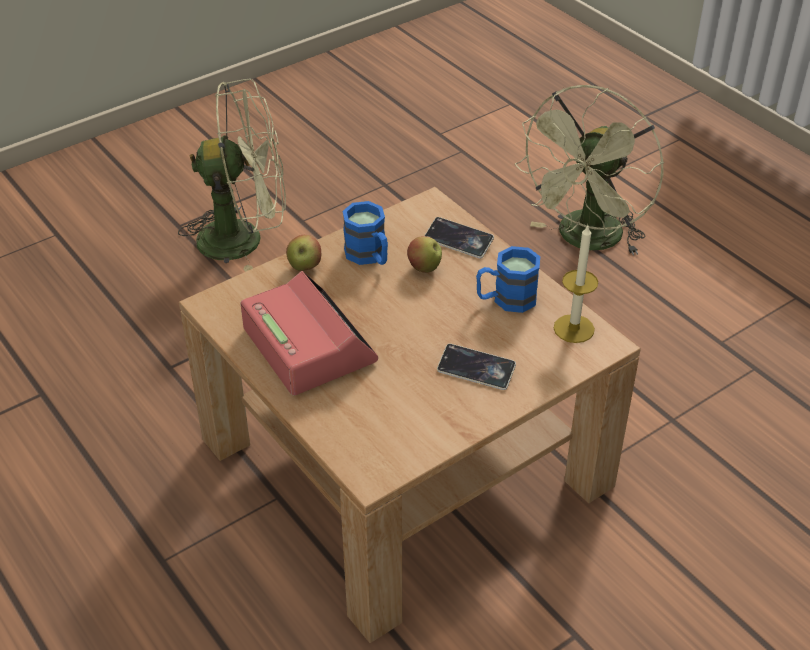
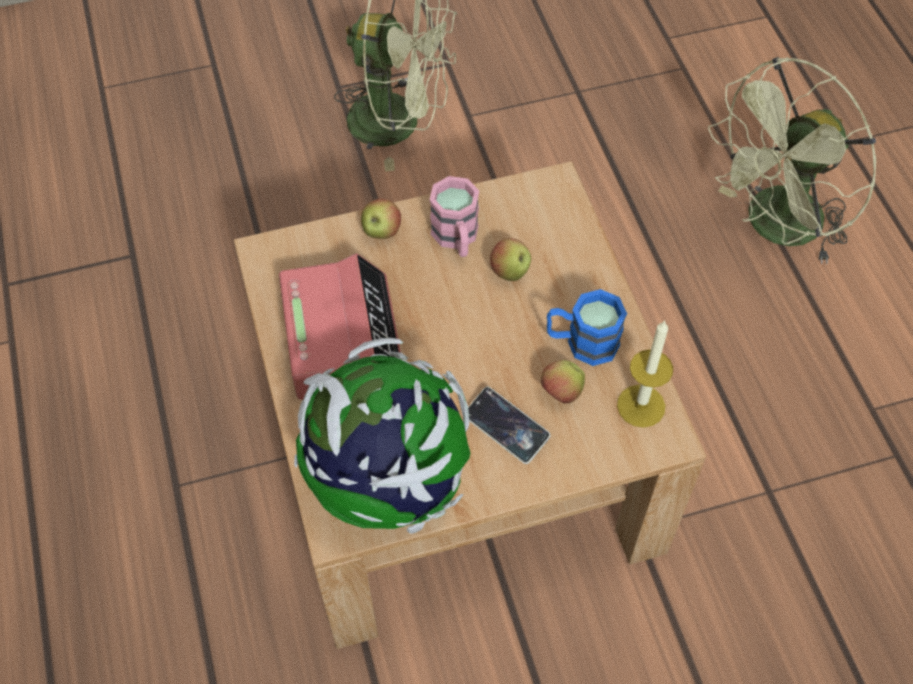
camera: 20 degrees right, 15 degrees up
(369, 256) = (457, 238): blue mug -> pink mug
(400, 433) = (389, 483): none -> globe
(458, 241) = (564, 246): phone -> none
(507, 336) = (561, 392): none -> apple

